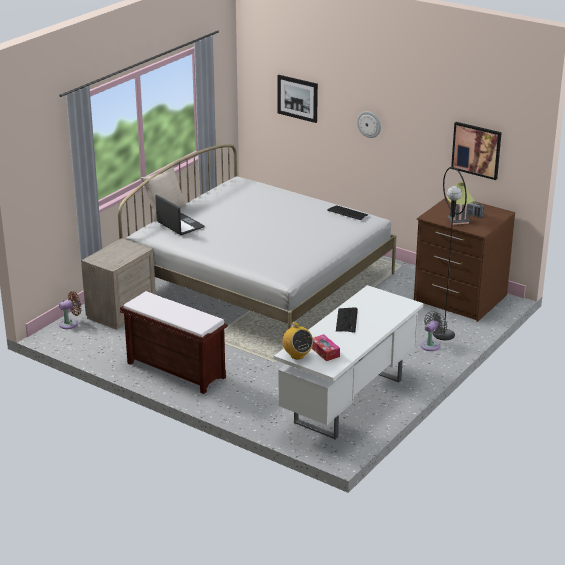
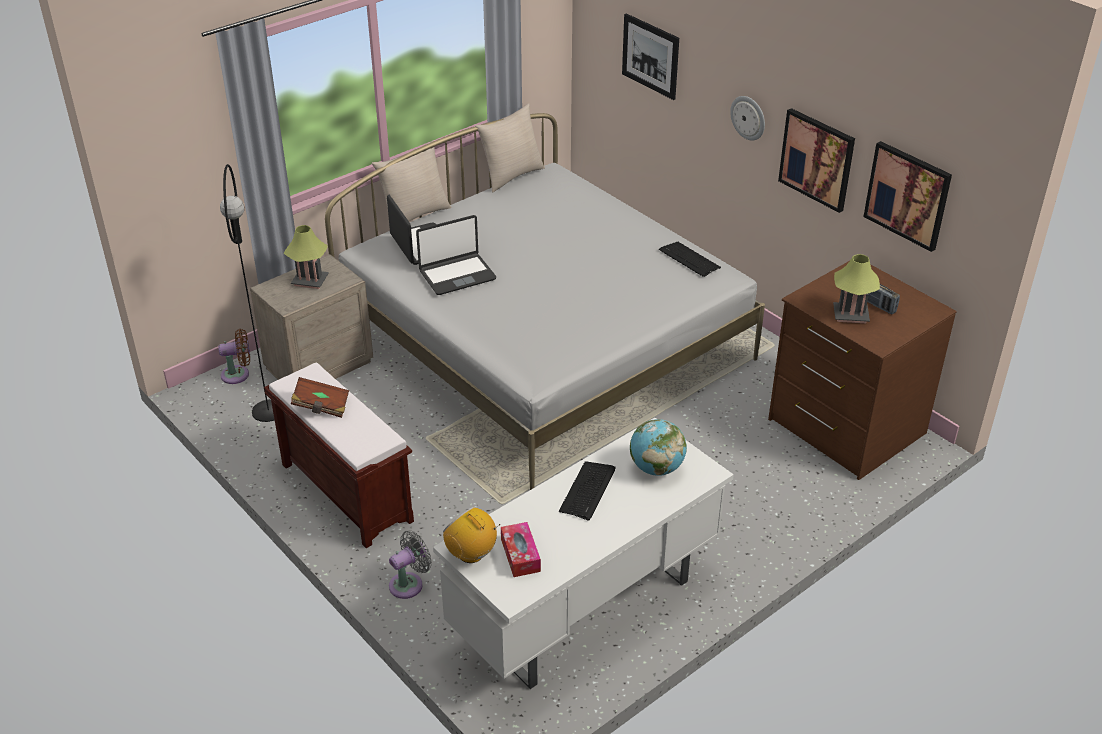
camera: 15 degrees right, 10 degrees up
(118, 252) = (310, 281): none -> table lamp
(163, 310) = (321, 406): none -> brown book
(211, 237) = (457, 275): none -> laptop
(215, 185) = (511, 176): none -> beige pillow
(297, 355) = (471, 554): radio -> radio turned 150 degrees clockwise
(379, 306) = (656, 468): none -> globe
(417, 140) = (817, 159): none -> picture
(431, 345) = (764, 515): grey fan -> grey fan (409, 584)
(444, 334) = (793, 497): black floor lamp -> black floor lamp (268, 411)

